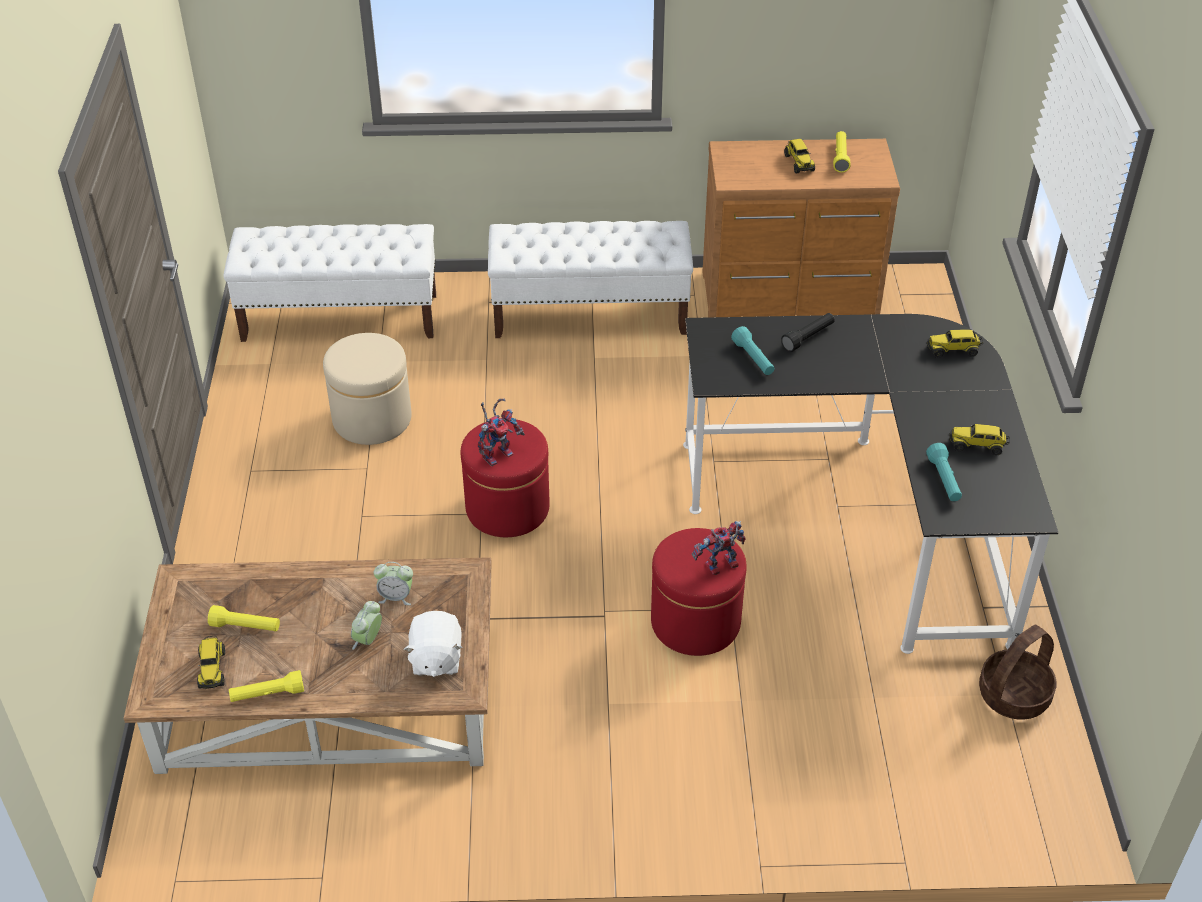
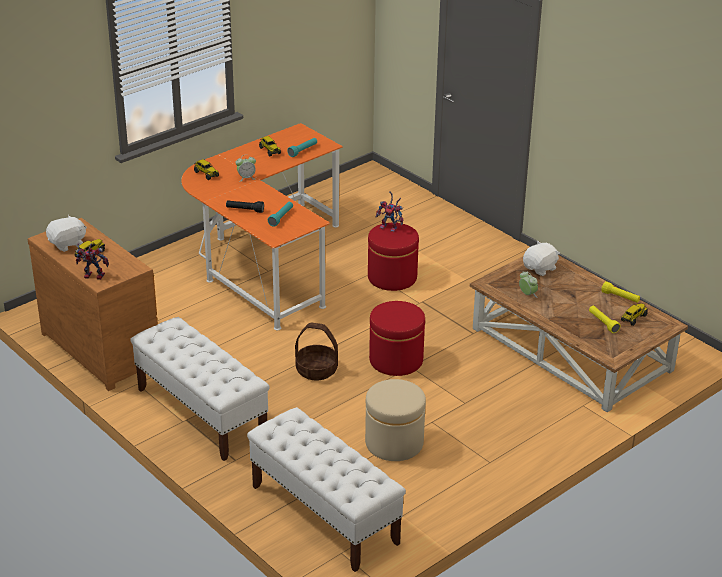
camera: 130 degrees left, 10 degrees down
(368, 640) = (558, 289): alarm clock -> alarm clock (246, 178)
(498, 453) = (404, 313): toy robot -> toy robot (92, 276)
(840, 157) = (67, 244): yellow flashlight -> white plush toy
(867, 515) = (264, 261): black desk -> orange desk
(1013, 694) = (327, 197): basket -> basket (316, 370)

